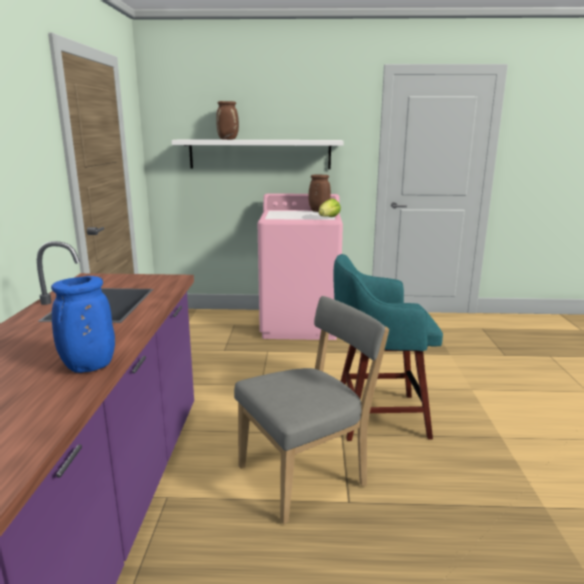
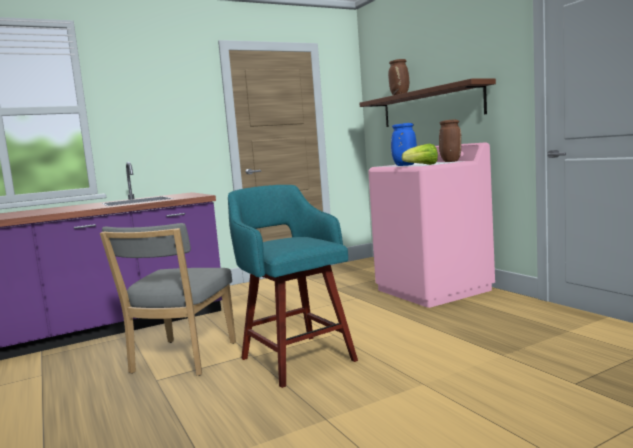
camera: 60 degrees right, 10 degrees down
(88, 367) = (39, 213): blue vase -> blue vase (404, 165)
(260, 154) = (430, 106): white shelf -> brown shelf
(307, 474) = (181, 360): grey chair -> grey chair turned 75 degrees clockwise

